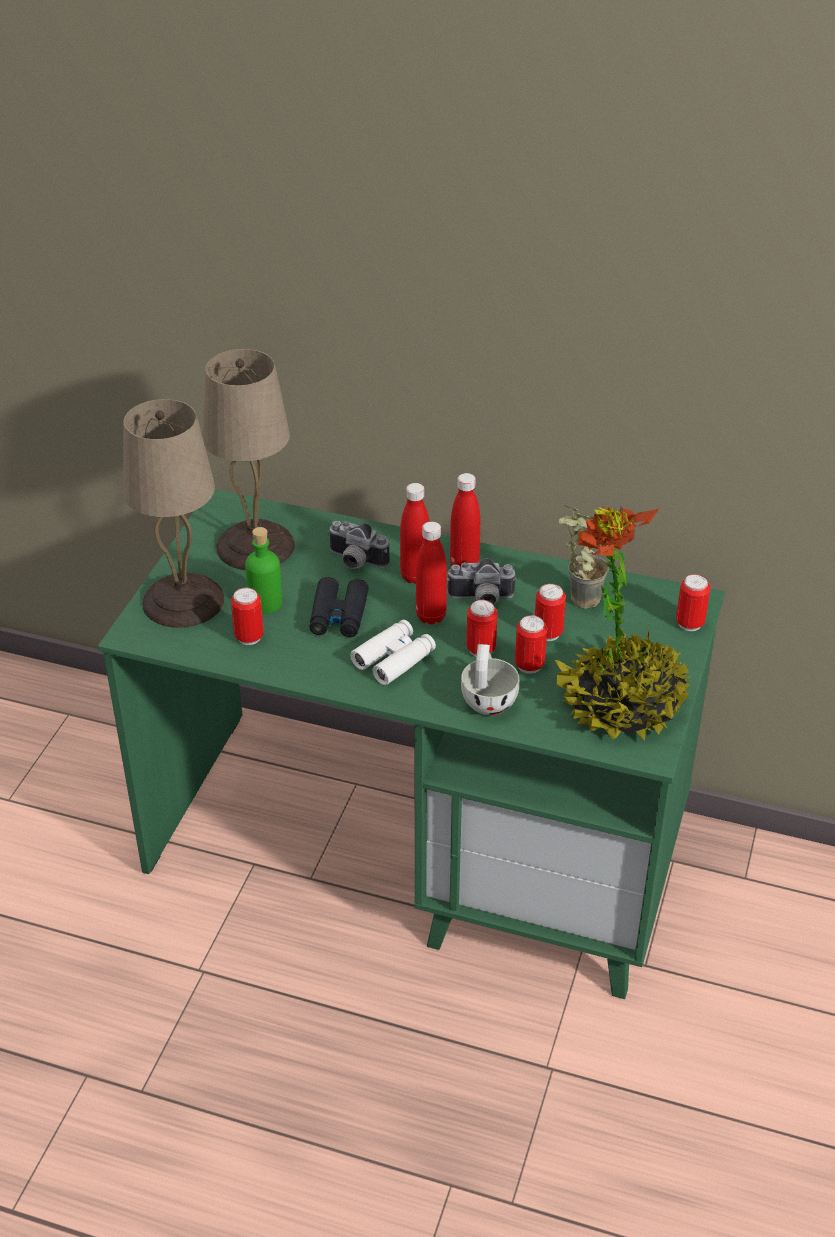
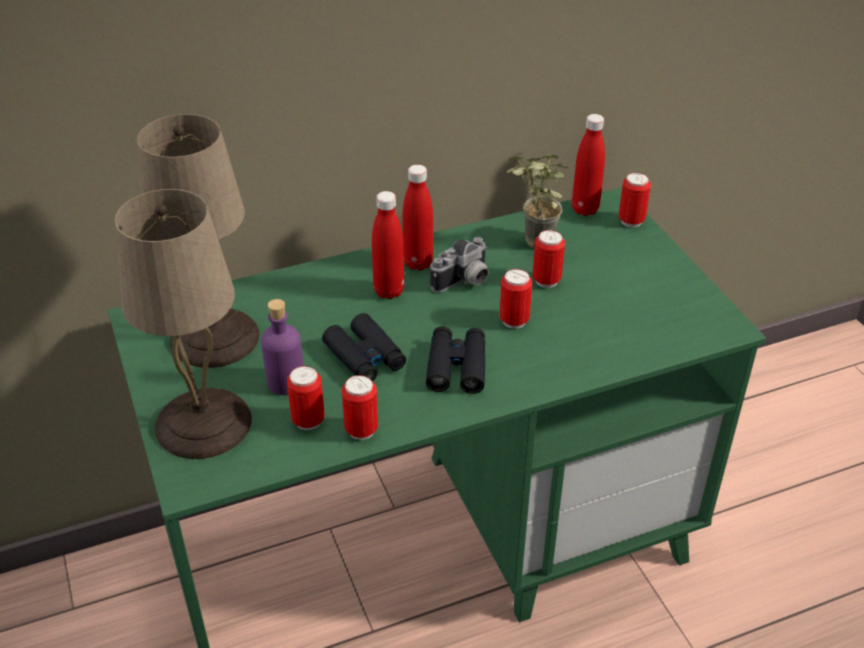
camera: 40 degrees left, 0 degrees up
(265, 603) = (286, 382): green bottle -> purple bottle
(355, 562) = (323, 305): camera -> none
(394, 659) = (456, 367): white binoculars -> black binoculars
(431, 616) = (442, 316): red bottle -> red bottle (585, 209)
(488, 698) = (568, 355): white cup -> none
(529, 665) = (565, 312): can -> can (361, 430)
(621, 703) = (664, 303): potted plant -> none

